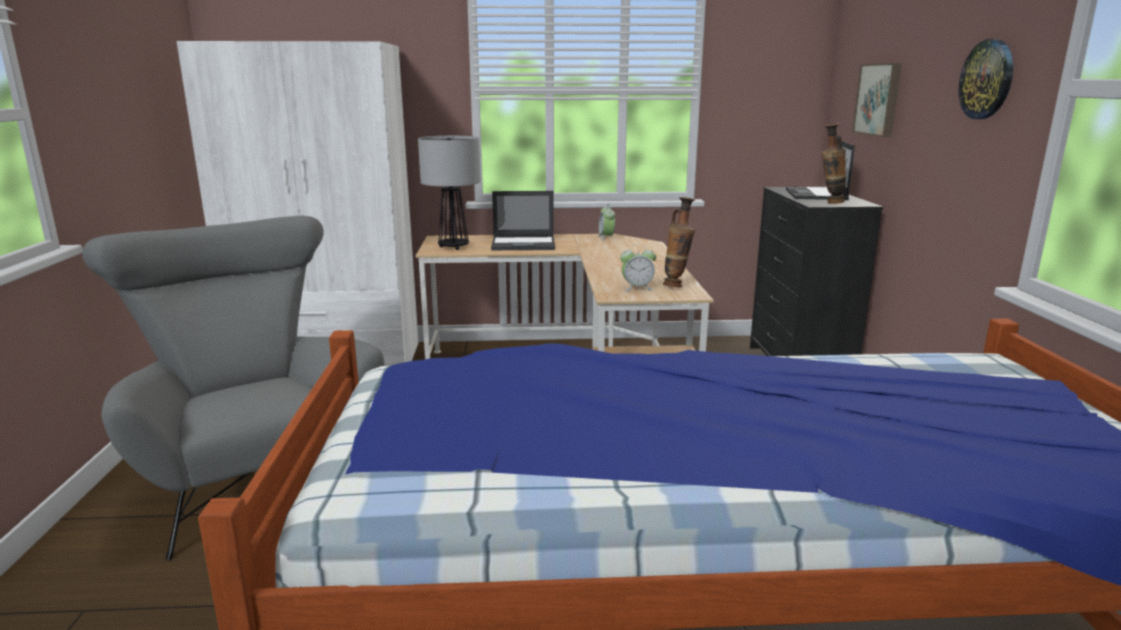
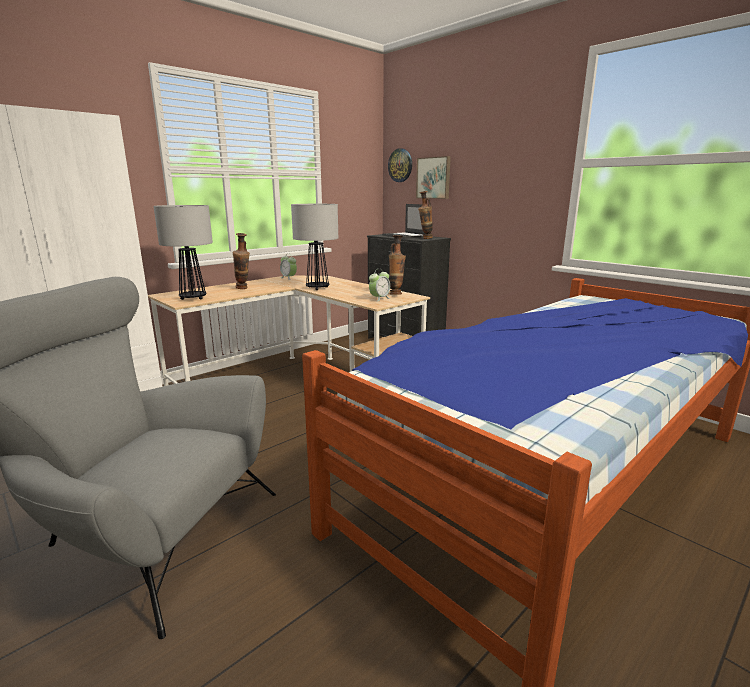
camera: 40 degrees left, 0 degrees up
(524, 244) = (243, 289): laptop -> vase
(603, 258) = (317, 288): none -> table lamp
(987, 79) = (521, 162): wall clock -> wall clock (400, 165)

